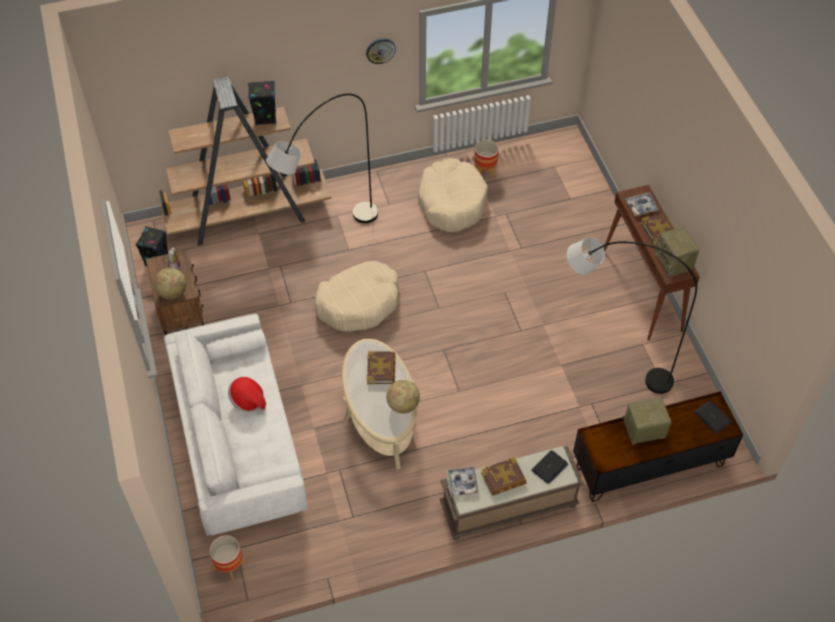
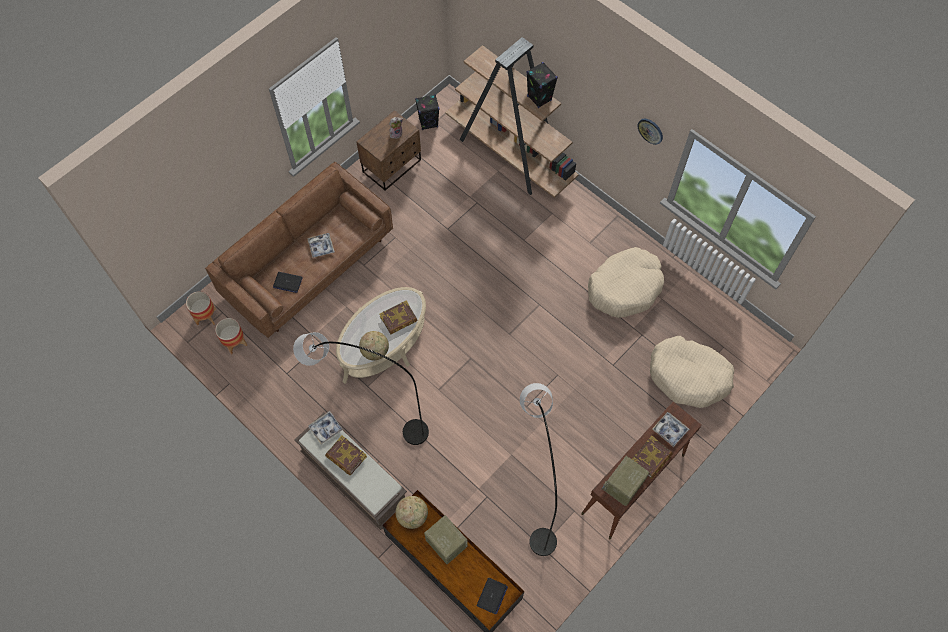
camera: 60 degrees right, 10 degrees up
(173, 292) = (375, 144): globe -> globe (412, 516)
(239, 441) = (307, 265): white sofa -> brown sofa
(248, 400) = (321, 247): hat -> tray
(328, 238) = (525, 219): grey floor lamp -> grey floor lamp (369, 418)
(359, 303) = (477, 275): beige dog bed -> beige dog bed (688, 376)
(485, 172) = (676, 295): planter -> planter (235, 343)
(549, 467) = (375, 486): laptop -> laptop (287, 282)

